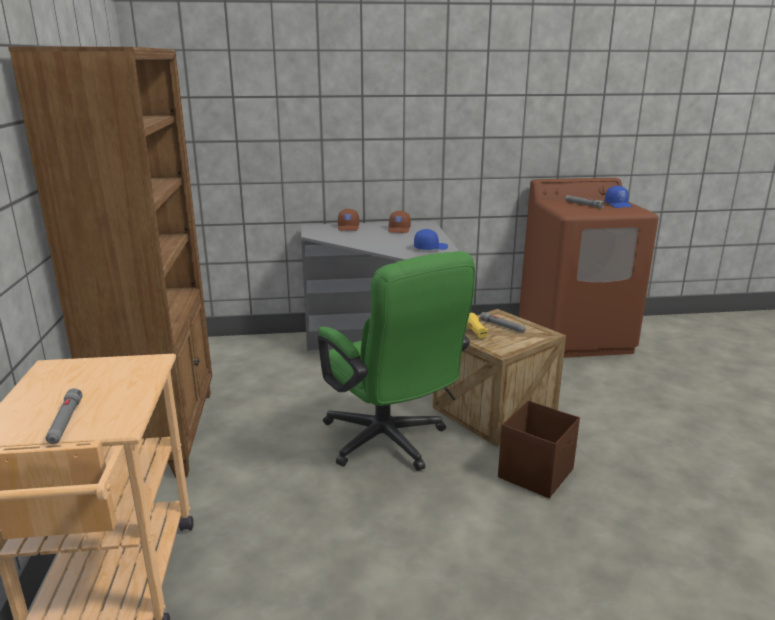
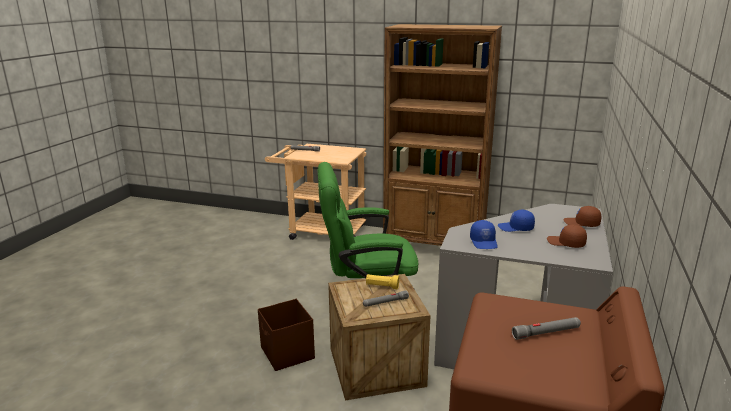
camera: 115 degrees right, 0 degrees up
(619, 205) = (536, 369): blue cap -> blue cap (516, 228)

